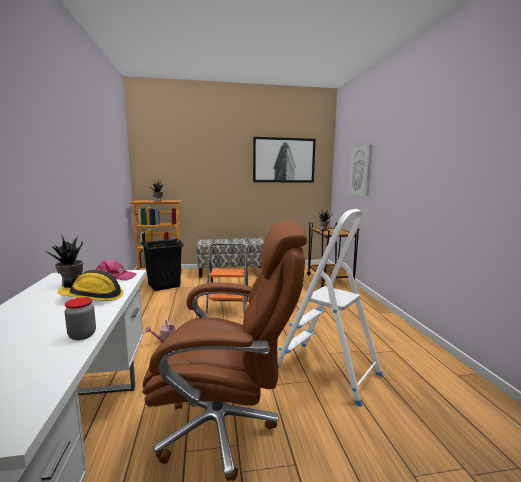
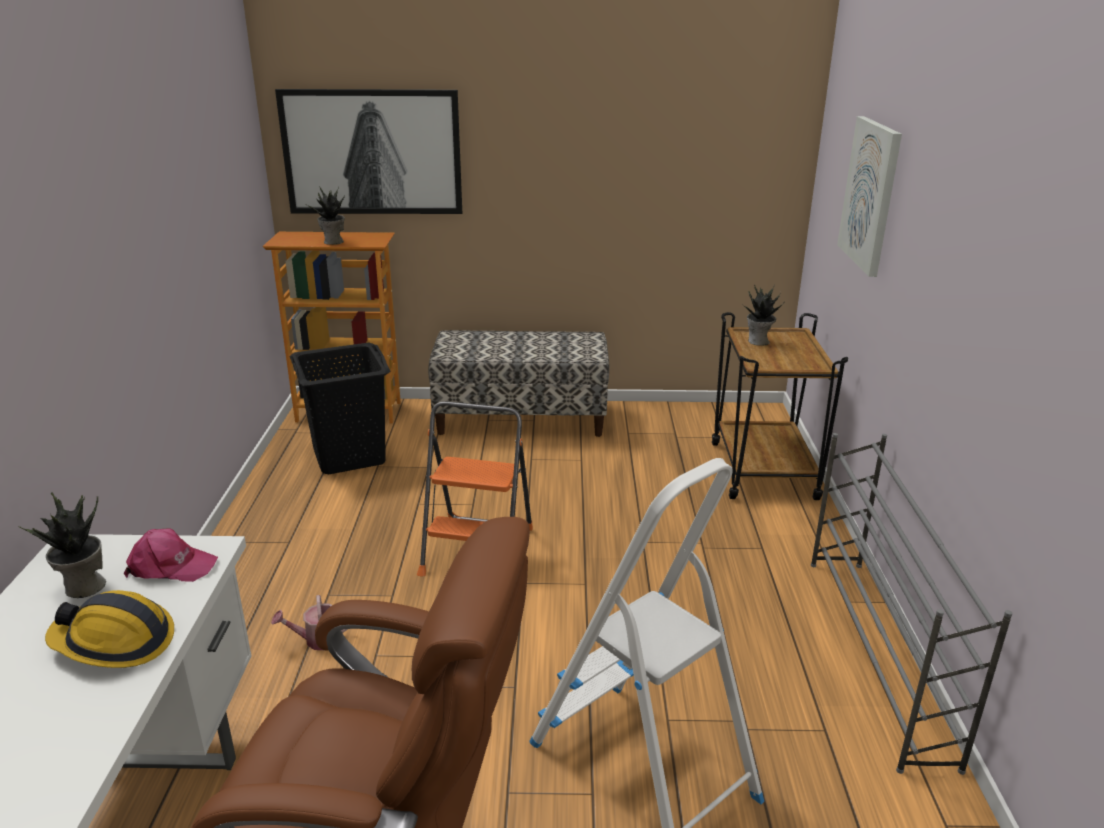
camera: 10 degrees right, 15 degrees up
(82, 335) = (69, 777): jar -> none
(284, 160) = (674, 122): picture -> picture (372, 152)
(399, 326) = (875, 654): none -> grey shoe rack

